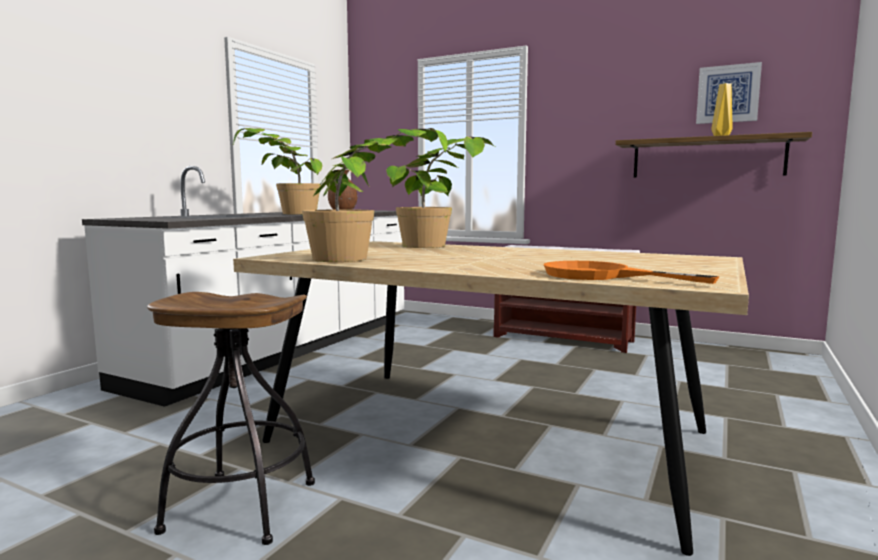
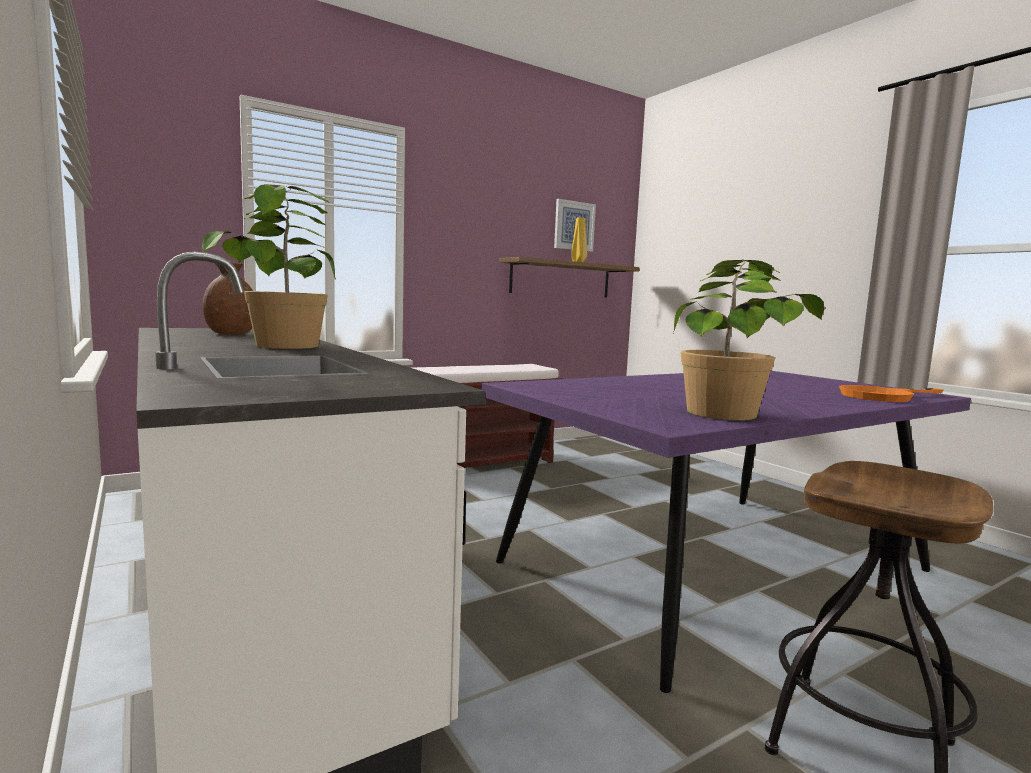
camera: 60 degrees left, 0 degrees up
(436, 248) = (618, 384): potted plant -> none
(486, 437) = (715, 567): beige dining table -> purple dining table

